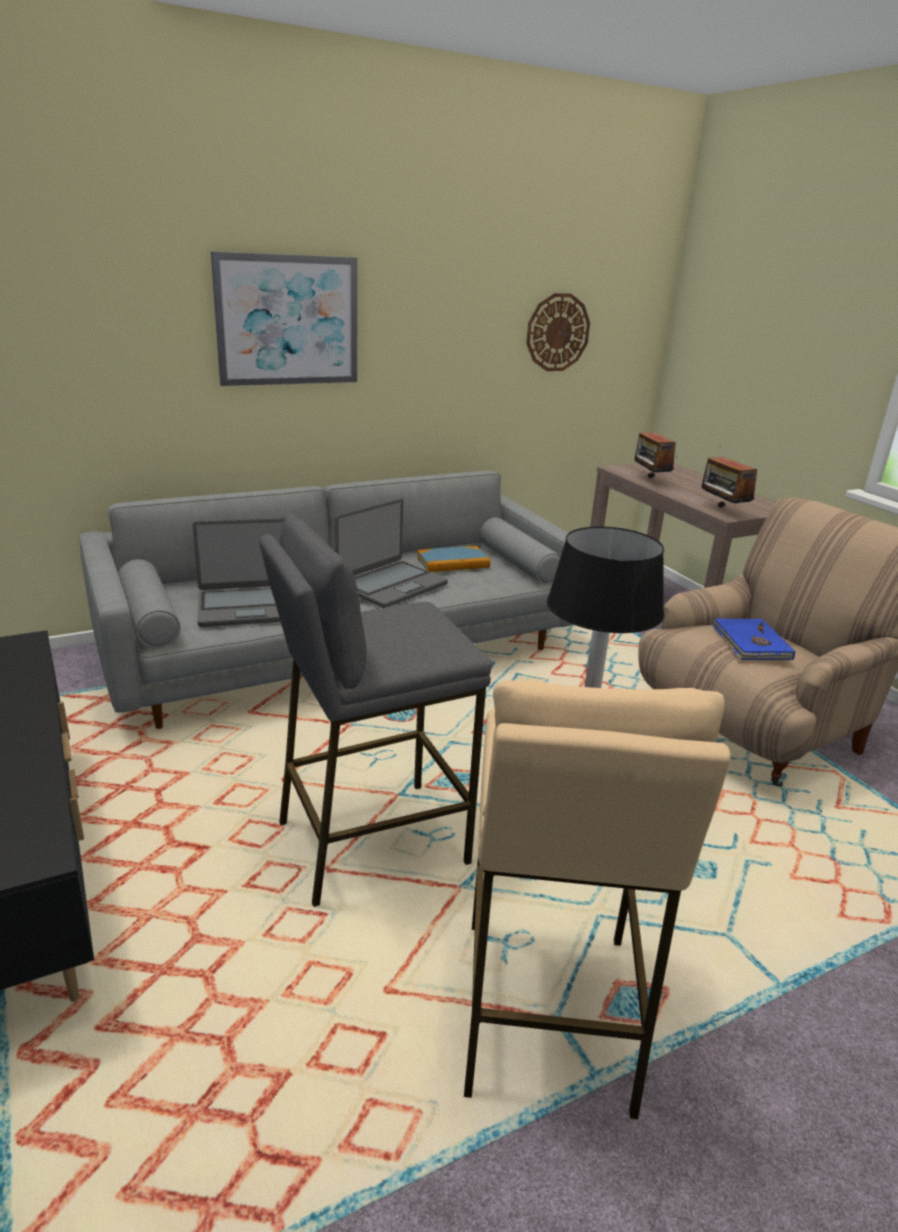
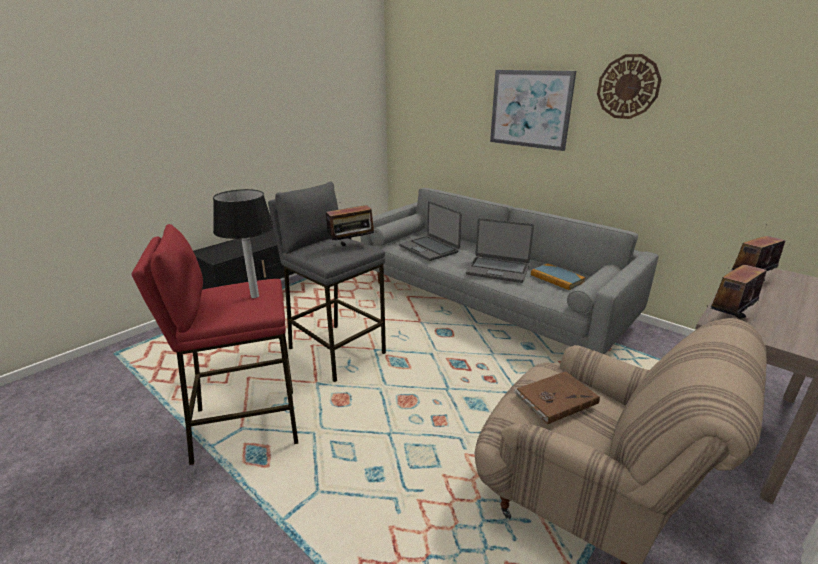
camera: 70 degrees right, 0 degrees up
(402, 616) = (352, 246): none -> radio
(546, 1012) = (245, 425): beige stool -> red stool
(557, 332) = (757, 134): wall clock -> wall clock (628, 87)
(750, 643) = (555, 399): blue book -> brown book

